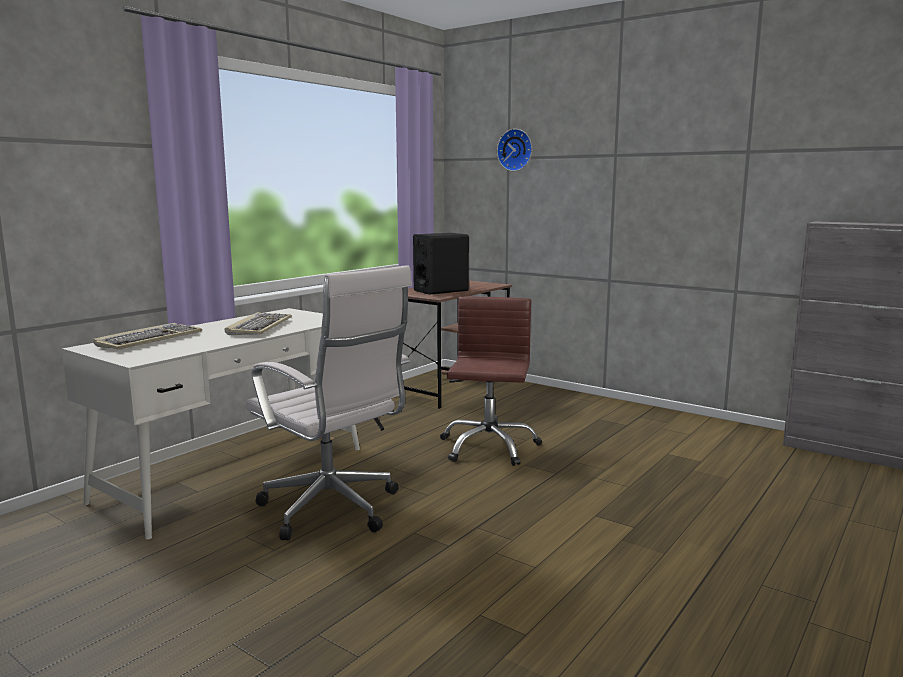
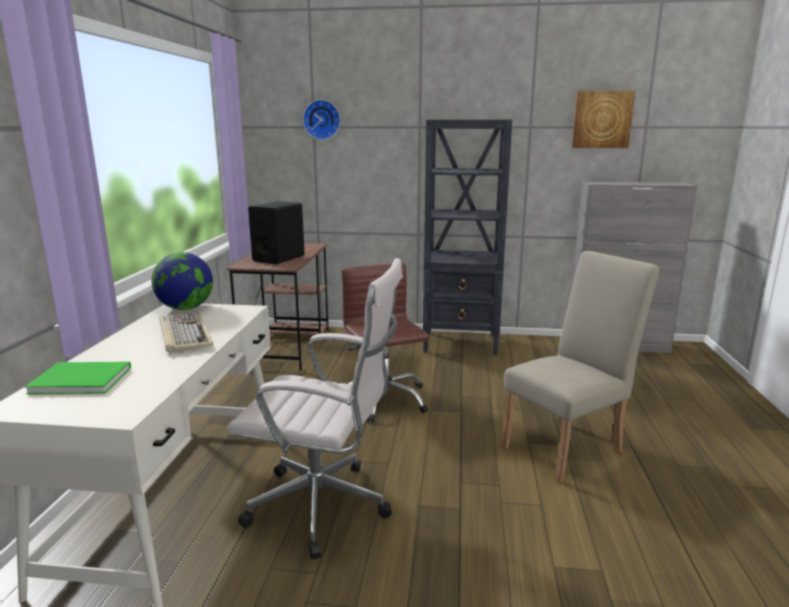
camera: 30 degrees left, 5 degrees up
(149, 340) = (80, 379): keyboard -> green book
(293, 313) = (185, 308): none -> globe
(638, 530) = (568, 446): none -> beige chair
(639, 416) = (461, 343): none -> black bookcase
(847, 138) = (602, 119): none -> picture

